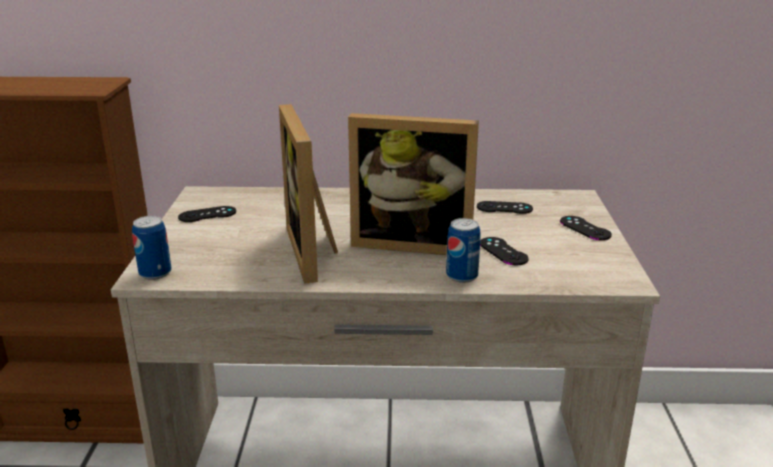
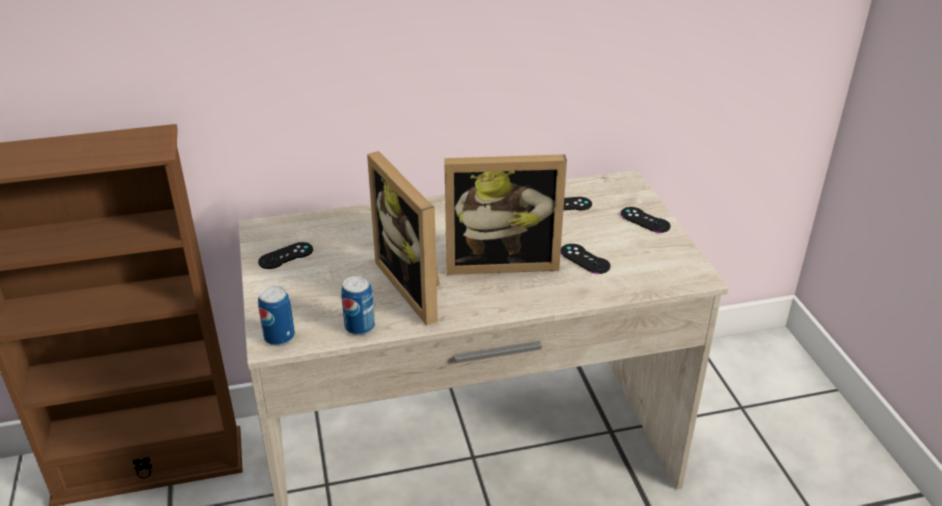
camera: 15 degrees left, 10 degrees up
(462, 276) = (561, 293): can -> can (360, 327)

